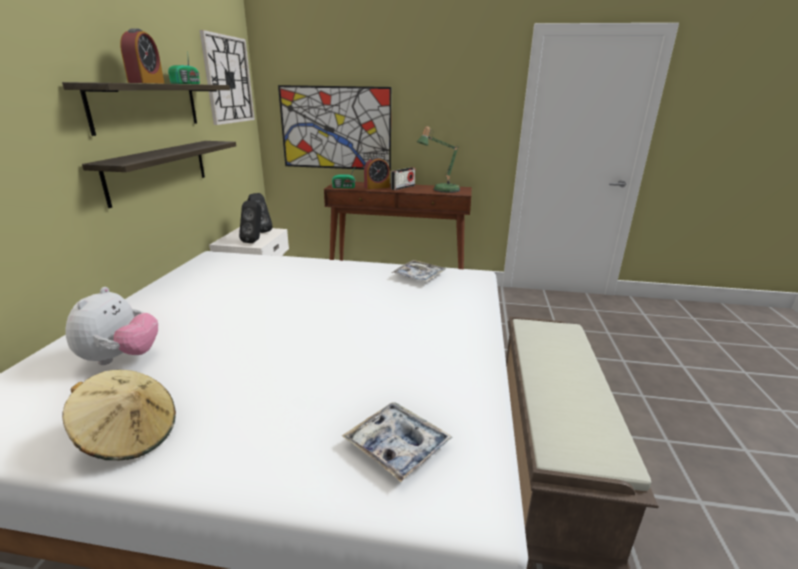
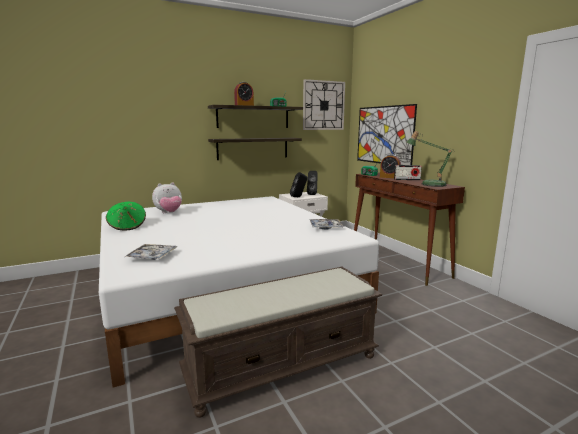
camera: 55 degrees right, 10 degrees down
(130, 436) = (127, 226): beige hat -> green hat

